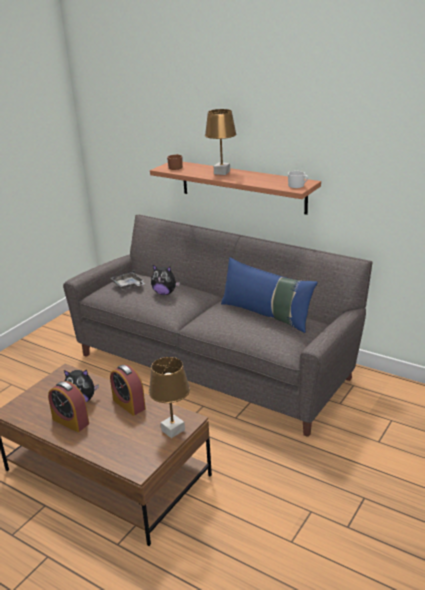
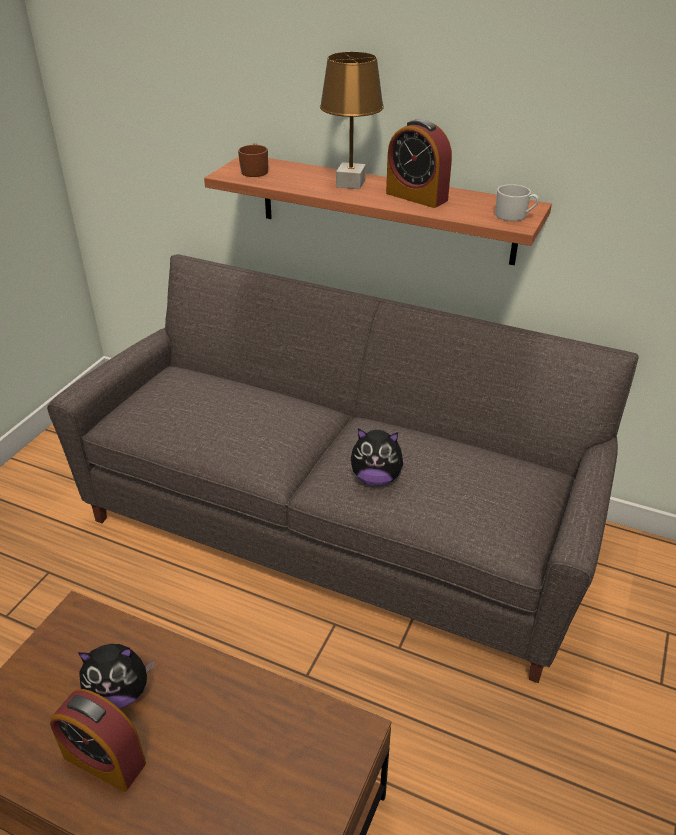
camera: 10 degrees left, 10 degrees up
(128, 285) = (175, 402): grey tray -> none
(129, 404) = (222, 697): alarm clock -> alarm clock (416, 196)
(165, 293) = (248, 417): plush toy -> plush toy (376, 478)
(173, 430) = (328, 768): brown table lamp -> none
(266, 314) = (452, 462): blue pillow -> none

